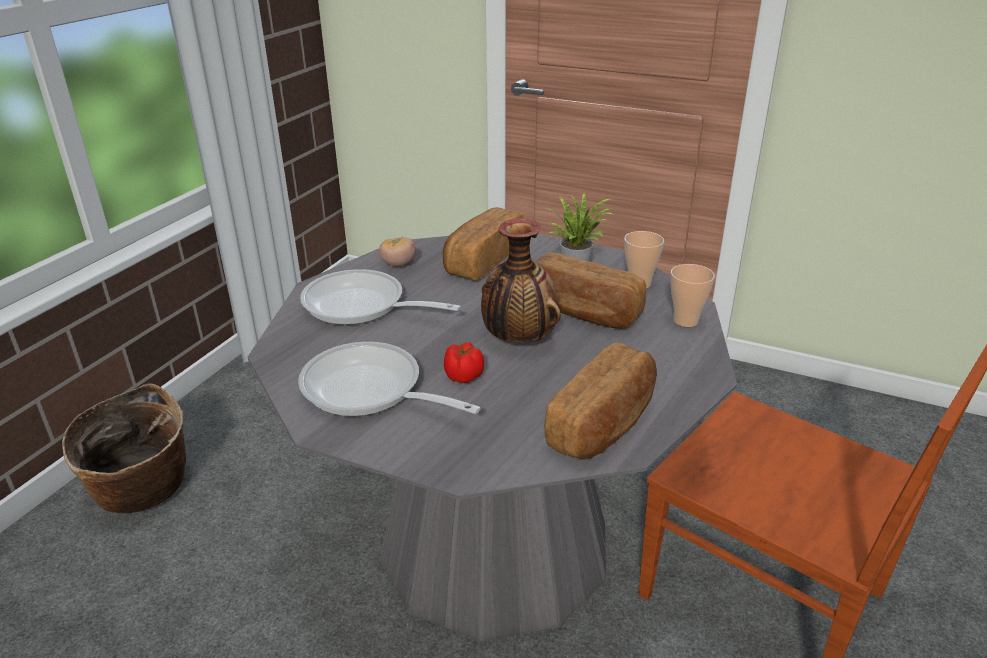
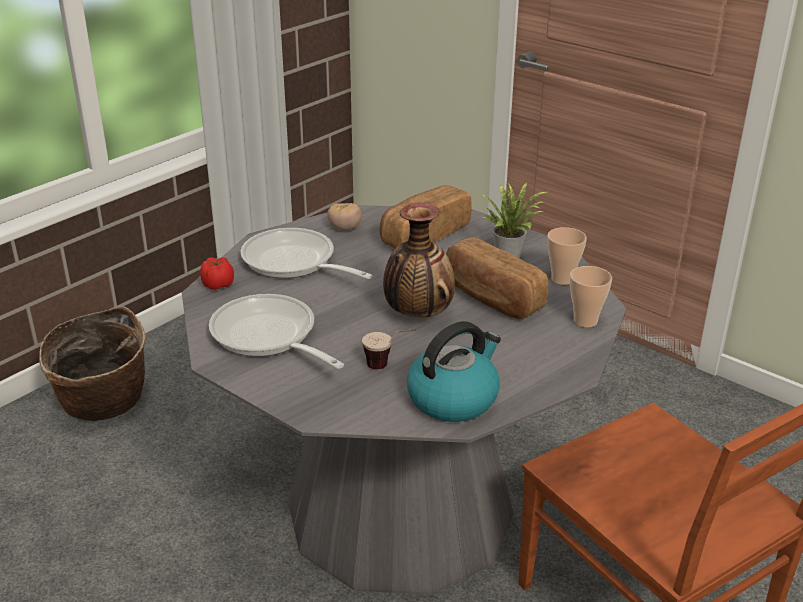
camera: 15 degrees right, 0 degrees up
(463, 376) = (353, 337): tomato -> tomato (217, 284)
(517, 401) = (388, 366): none -> cup
(604, 424) = (453, 398): bread -> kettle

